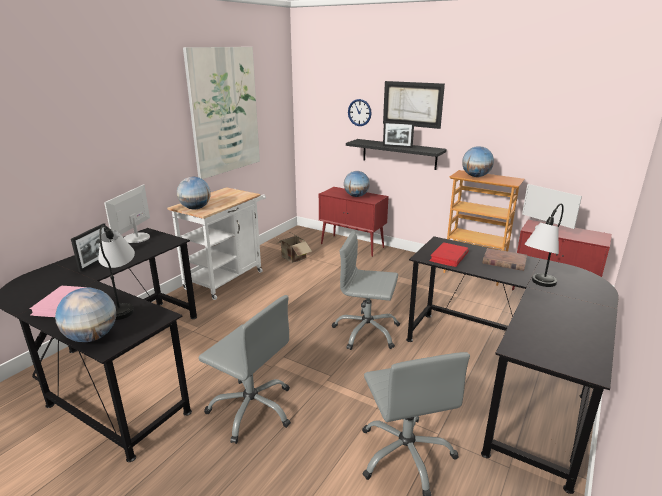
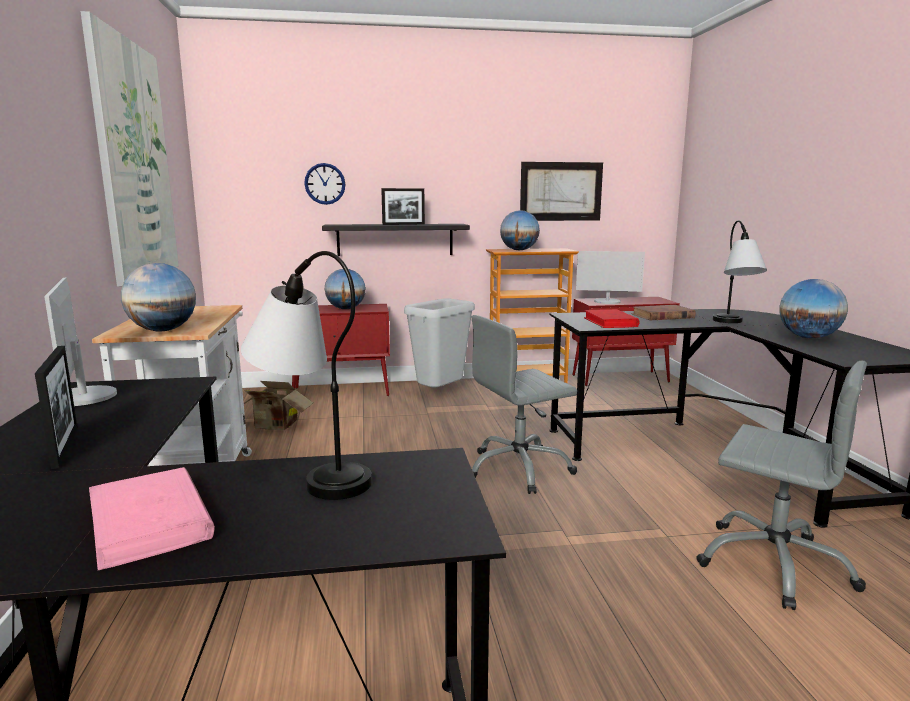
camera: 40 degrees left, 10 degrees down
(92, 337) = (380, 533): globe -> globe (808, 337)
(252, 409) = (538, 619): grey office chair -> none
(403, 264) = (440, 394): none -> grey trash can
(412, 104) = (409, 166): picture -> picture (561, 191)

